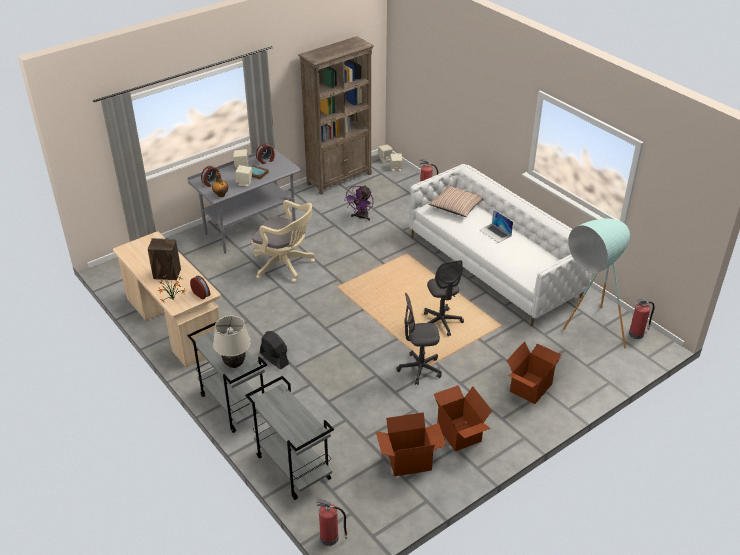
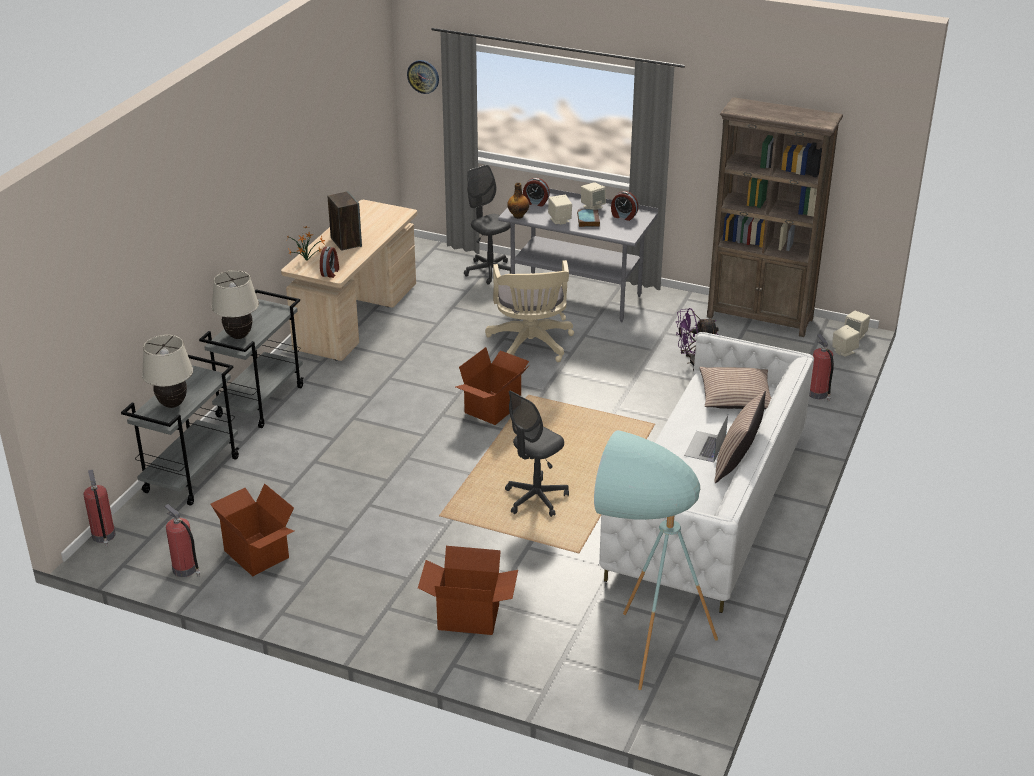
camera: 60 degrees right, 5 degrees down
(84, 142) = (423, 76): none -> wall clock
(274, 358) = (356, 399): black fan -> none
(297, 423) = (173, 404): none -> beige table lamp
(419, 369) = (426, 510): grey office chair -> grey office chair (489, 271)
(460, 433) = (332, 580): cardboard box -> cardboard box (493, 408)
(518, 230) = (737, 464): none -> pillow
(637, 334) = (687, 695): fire extinguisher -> fire extinguisher (185, 569)

